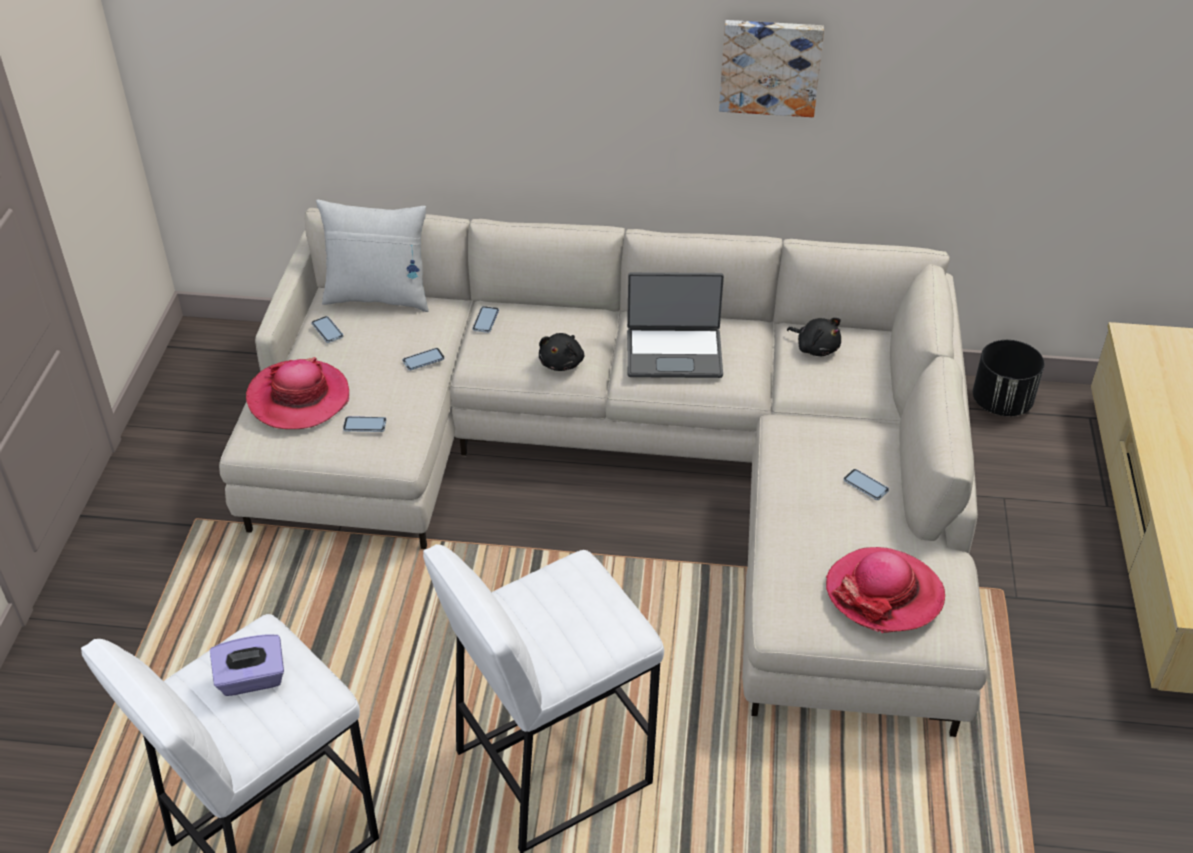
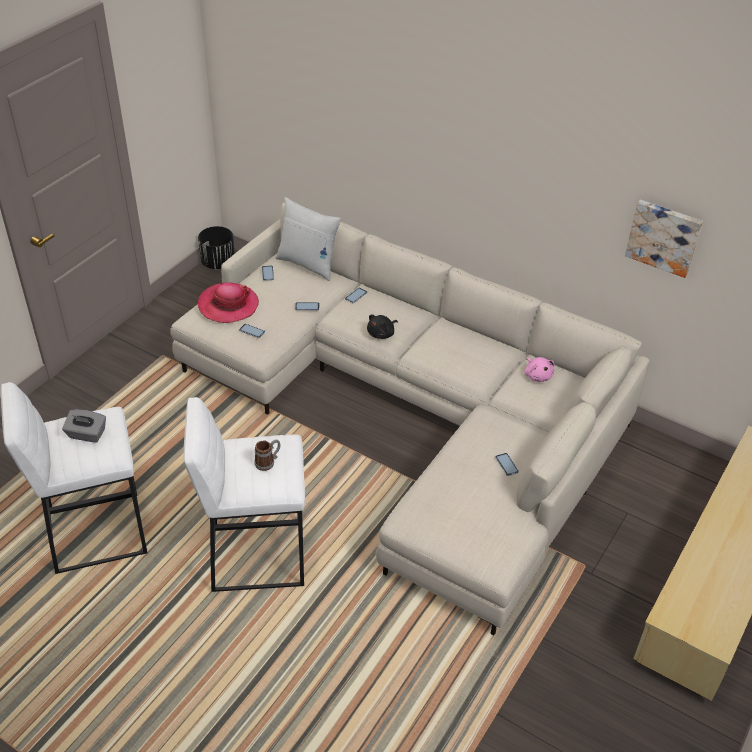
camera: 25 degrees right, 0 degrees up
(252, 679) = (86, 434): purple tissue box -> grey tissue box
(577, 607) = (268, 462): none -> mug
(674, 353) = (449, 350): laptop -> none
(770, 66) = (551, 190): picture -> picture (664, 237)
(815, 347) = (537, 375): black plush toy -> pink plush toy
(884, 593) = (471, 529): hat -> none
(1001, 402) = (669, 455): black planter -> black planter (218, 263)

